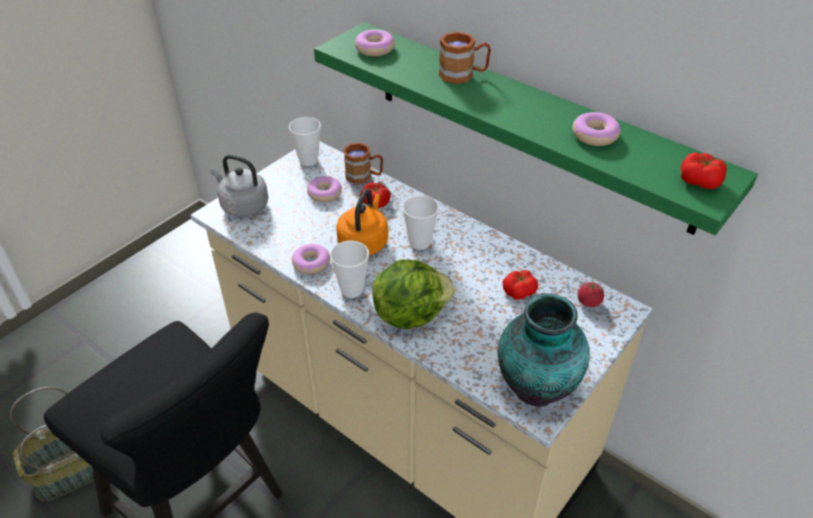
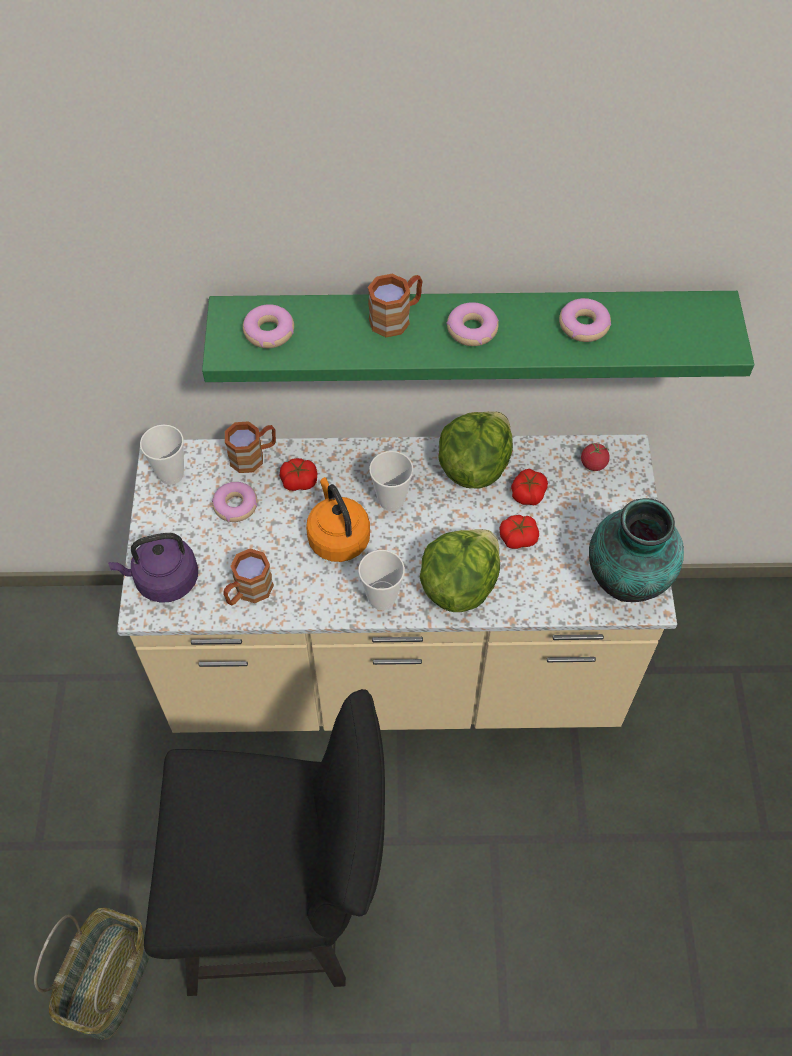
camera: 40 degrees left, 15 degrees up
(242, 205) = (163, 580): grey kettle -> purple kettle
(279, 238) = (248, 592): none -> brown mug
(311, 263) = (312, 598): donut -> donut (472, 330)
(496, 255) = (474, 466): none -> lettuce
(699, 181) = (705, 328): tomato -> tomato (518, 537)

